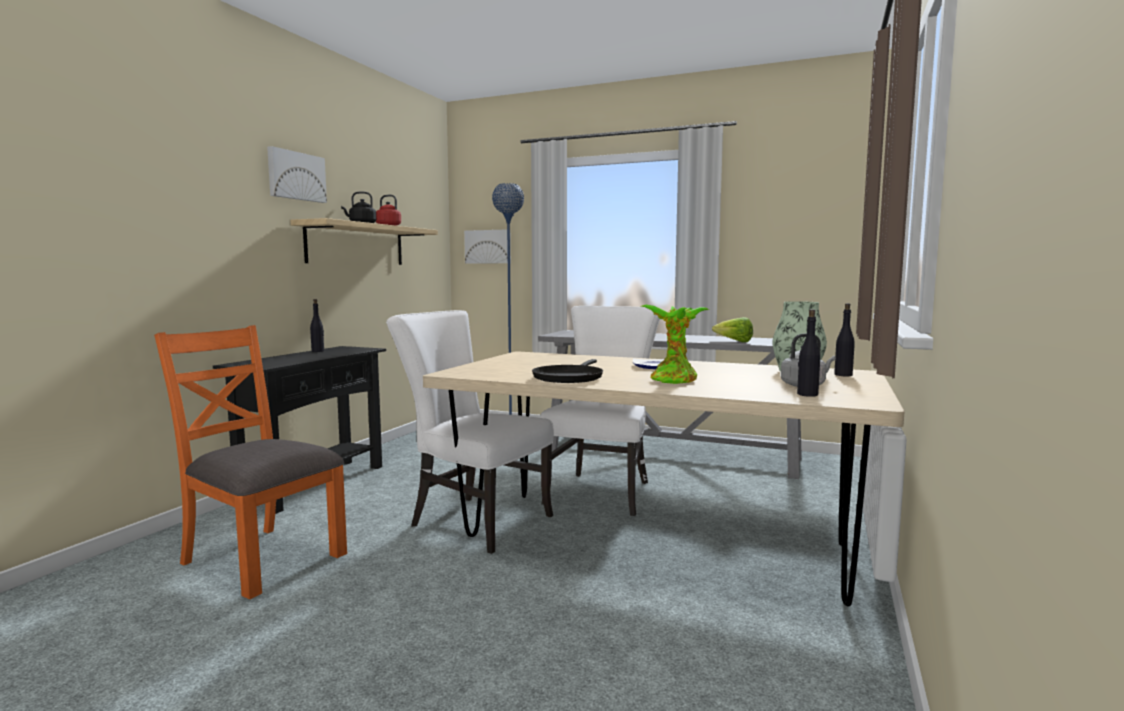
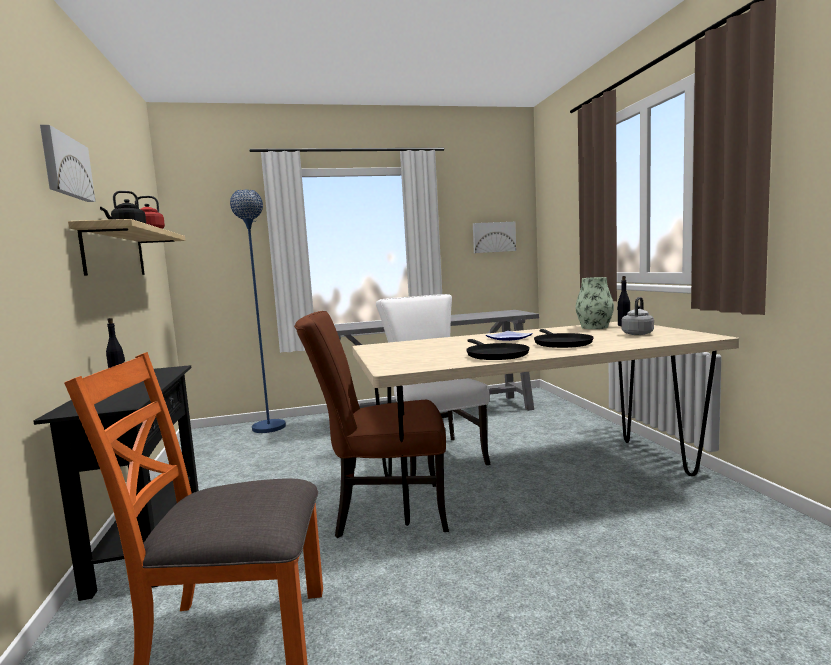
camera: 35 degrees left, 0 degrees up
(474, 520) = (382, 511): white chair -> brown chair
(488, 246) = (214, 253): picture -> picture (493, 237)
(673, 379) = (561, 343): potted plant -> black frying pan
(734, 341) = (478, 316): lettuce -> none
(807, 394) = (664, 338): black bottle -> none

